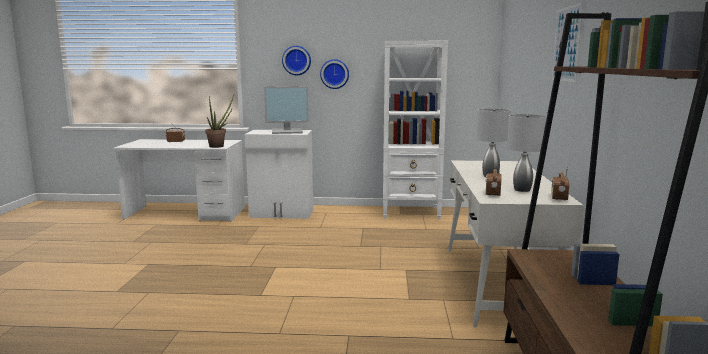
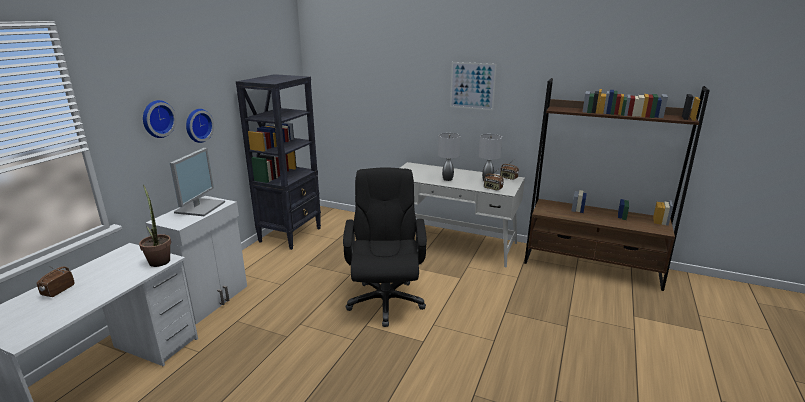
camera: 70 degrees left, 10 degrees up
(323, 268) = (385, 301): none -> black office chair
(411, 213) = (291, 234): white bookcase -> black bookcase

